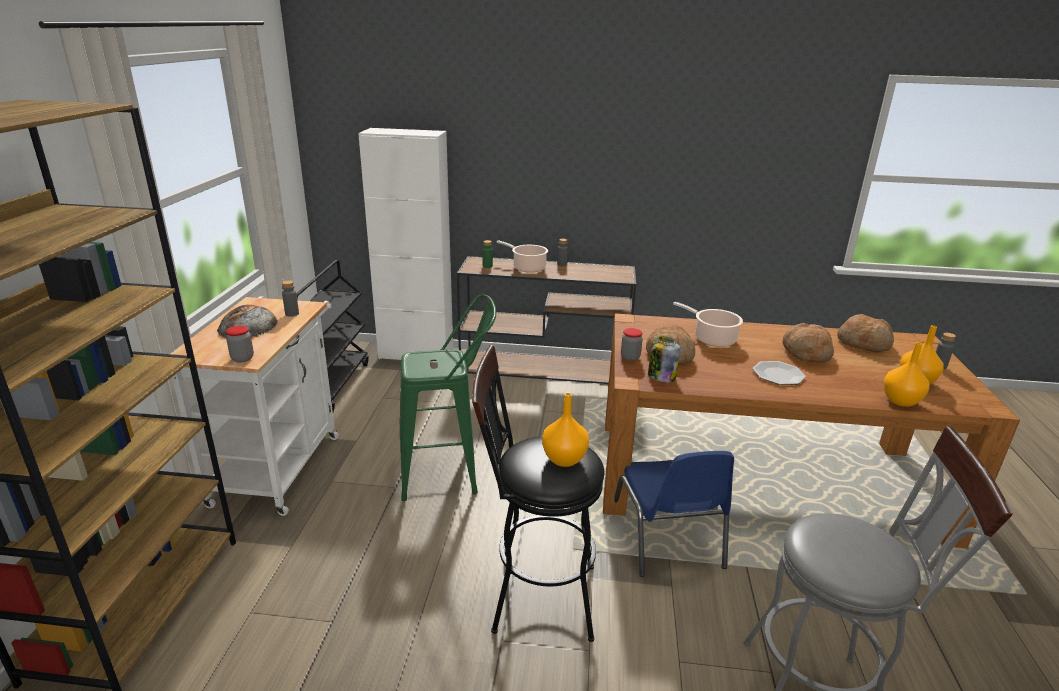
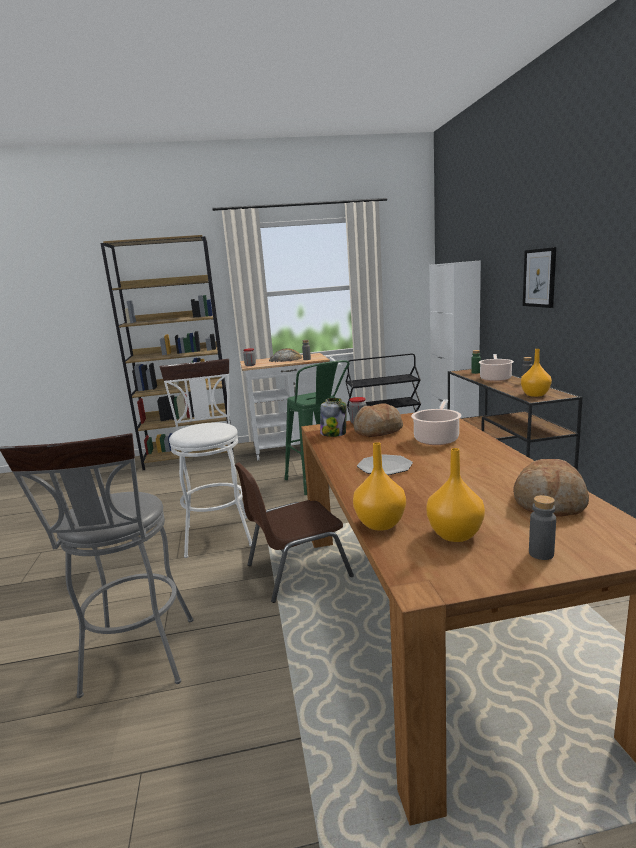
camera: 75 degrees right, 10 degrees down
(533, 597) = (217, 532): black stool -> white stool
(562, 158) = (539, 278): none -> picture
(564, 460) = (202, 430): orange vase -> orange vase (534, 395)
(667, 540) = (296, 571): blue chair -> brown chair
(806, 352) = (461, 474): bread -> none

